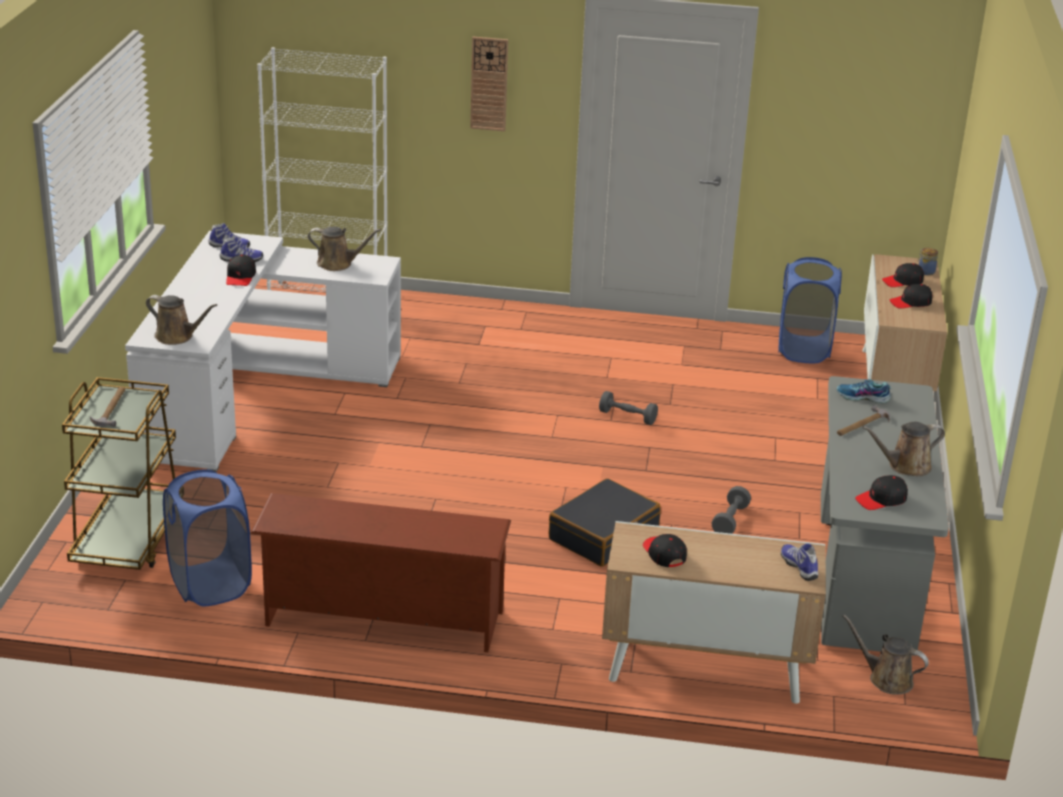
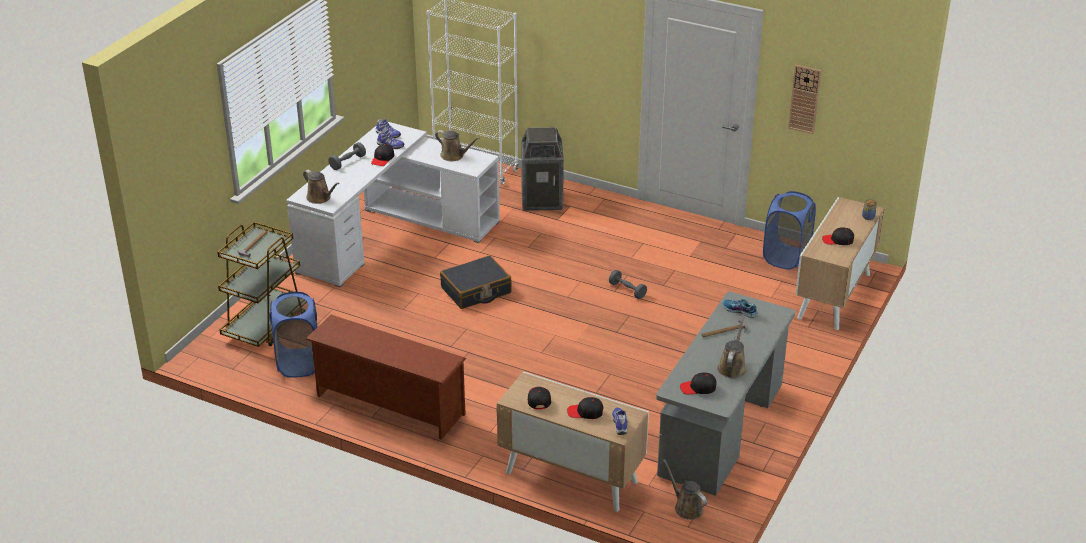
camera: 20 degrees right, 5 degrees up
(443, 323) = (542, 199): none -> trash can
(489, 84) = (583, 39): wall clock -> wall clock (804, 99)
(604, 536) = (560, 374): black suitcase -> black suitcase (476, 291)
(730, 520) = (651, 378): grey dumbbell -> grey dumbbell (347, 162)
(903, 281) = (844, 222): black cap -> black cap (585, 412)
(905, 466) = (732, 367): brown watering can -> brown watering can turned 105 degrees clockwise

